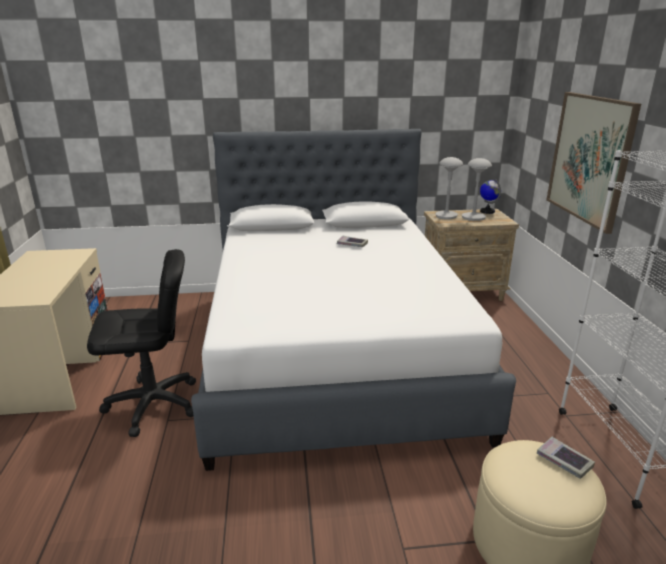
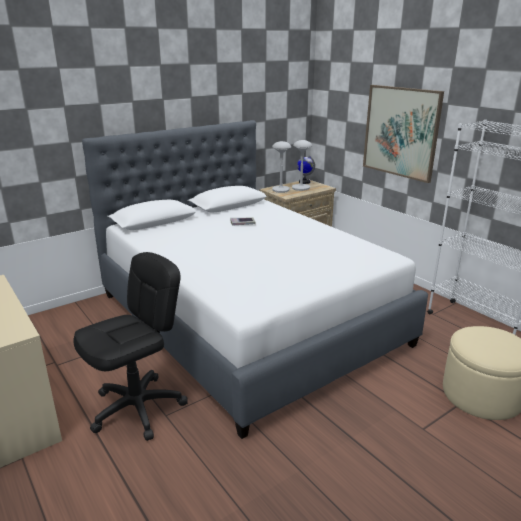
camera: 30 degrees left, 0 degrees up
(564, 461) = (495, 332): book -> none

